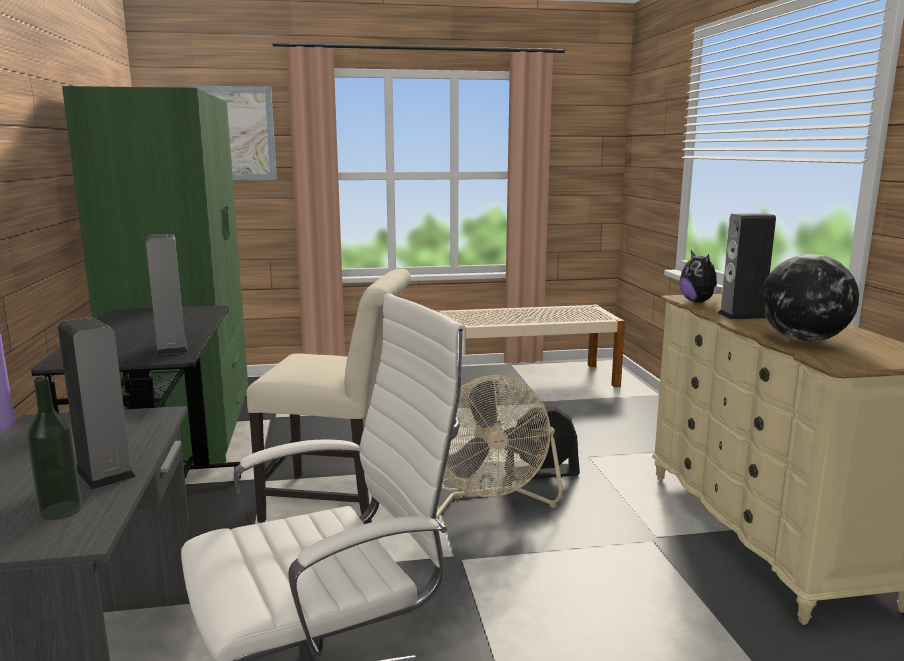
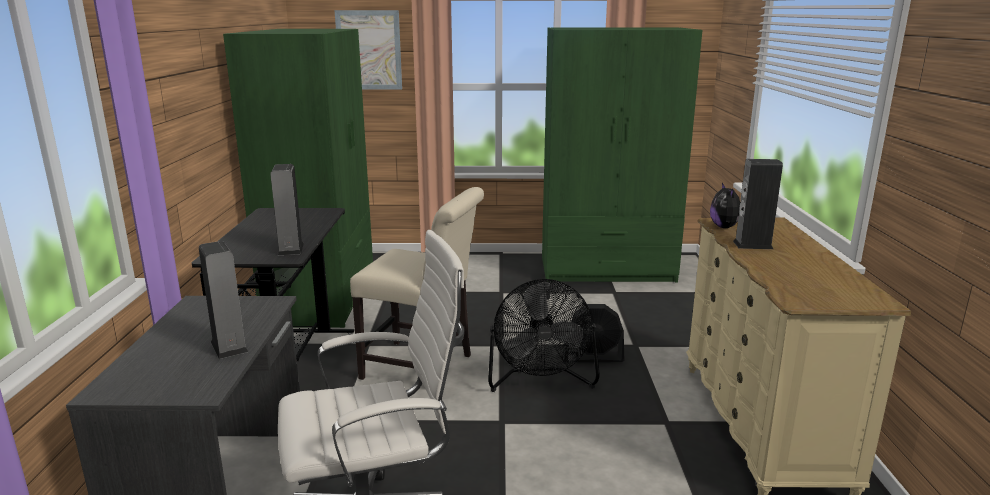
camera: 10 degrees right, 5 degrees up
(60, 510) = (197, 373): bottle -> none
(483, 502) = (536, 379): beige fan -> black fan
(524, 379) = (607, 269): beige bench -> green wardrobe
(802, 340) = (784, 275): globe -> none

